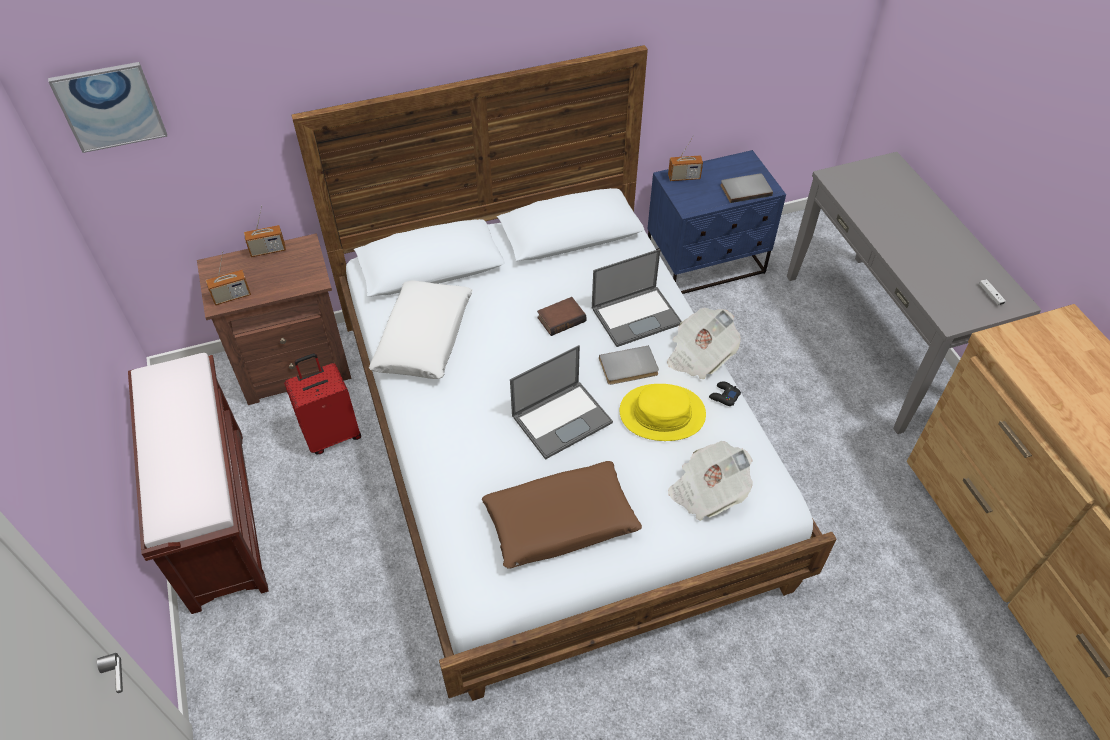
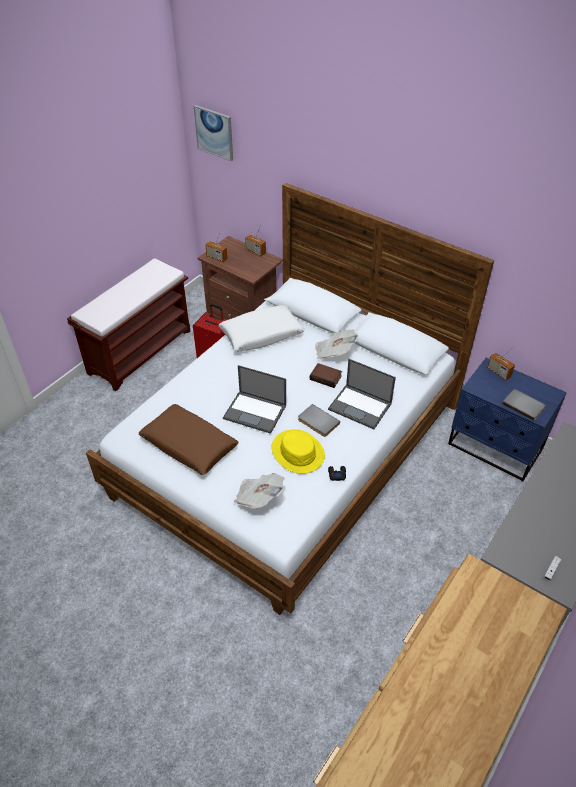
camera: 55 degrees right, 5 degrees down
(699, 355) = (357, 448): newspaper -> newspaper (334, 352)

